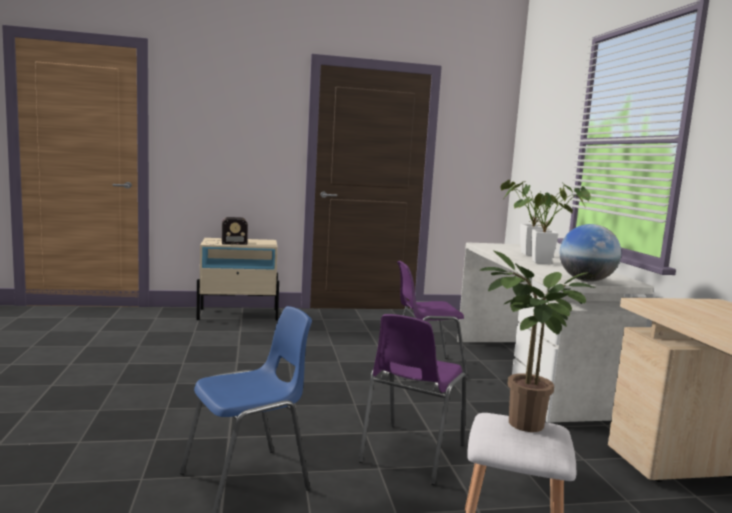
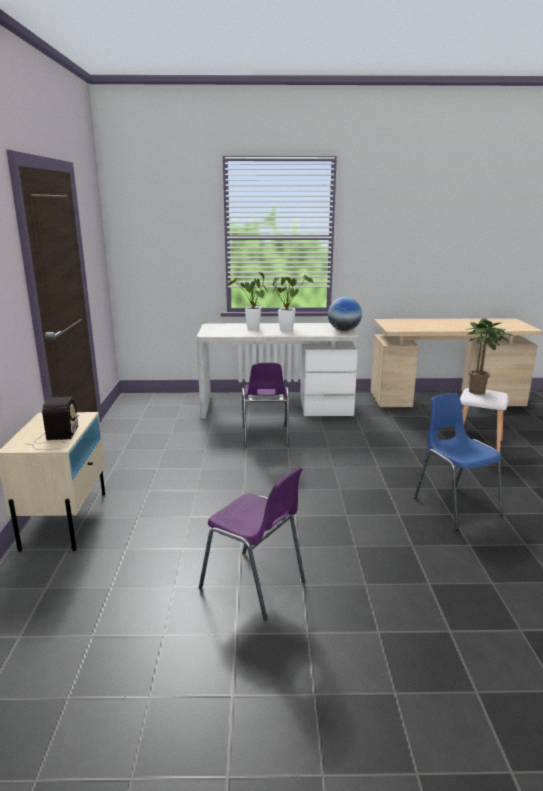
camera: 80 degrees left, 10 degrees up
(410, 454) = (402, 456): purple chair -> purple chair (255, 585)

